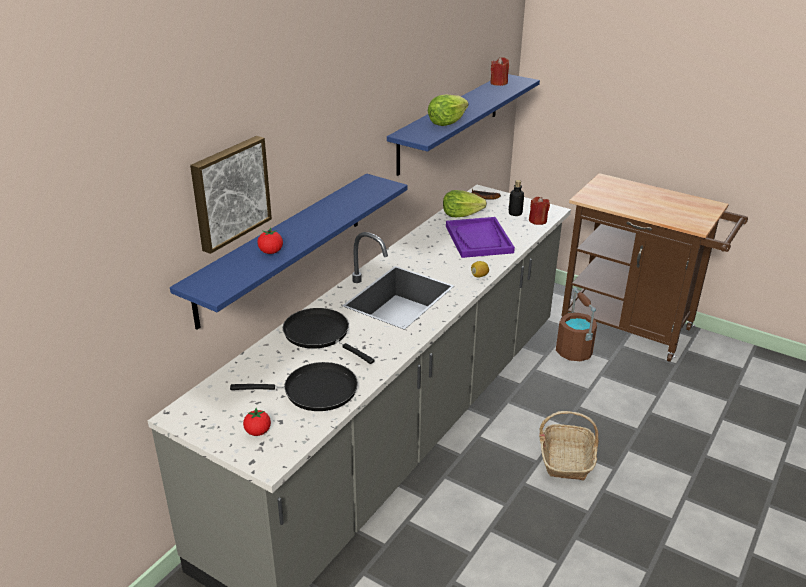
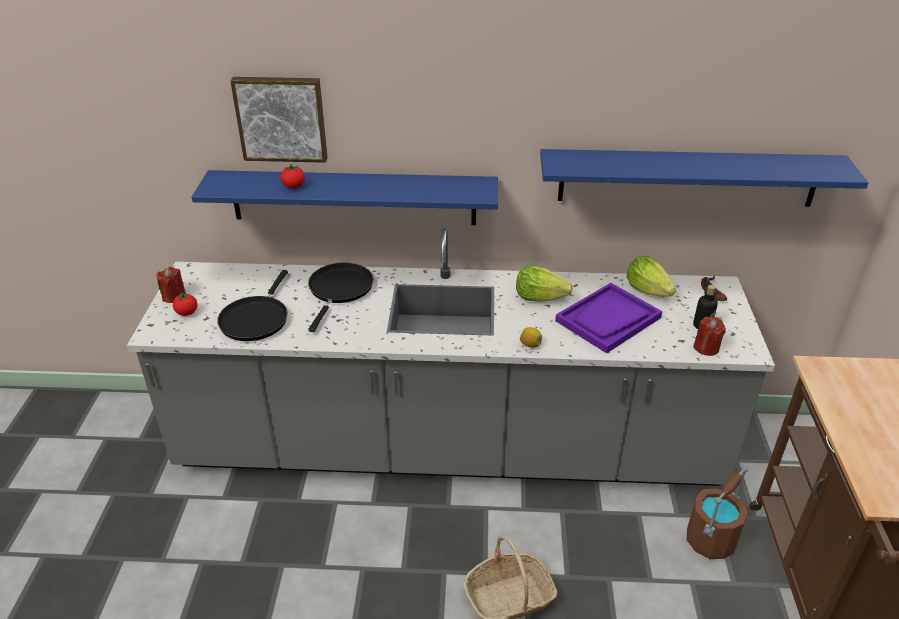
camera: 60 degrees right, 5 degrees up
(314, 391) = (256, 319): black frying pan -> black frying pan turned 45 degrees clockwise
(446, 123) = (622, 166): lettuce -> lettuce (539, 297)
(499, 83) = (803, 161): red candle -> red candle (174, 296)

